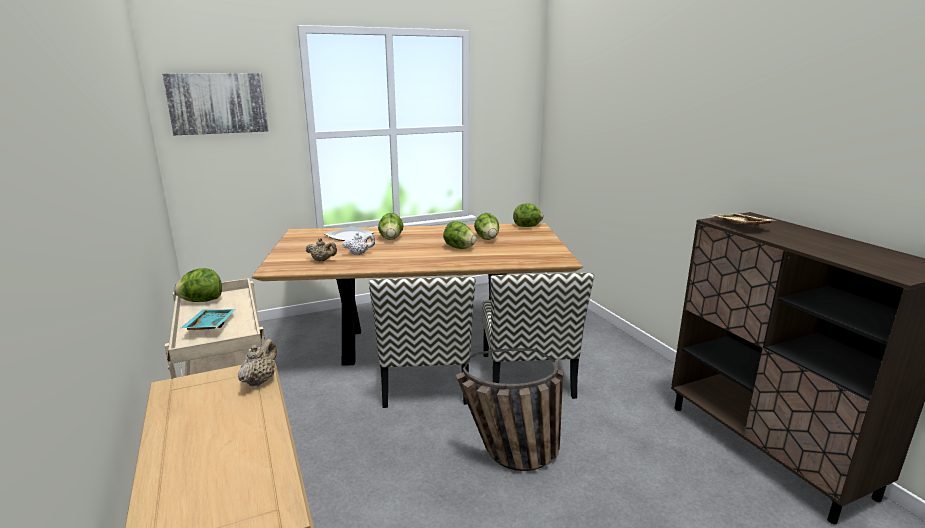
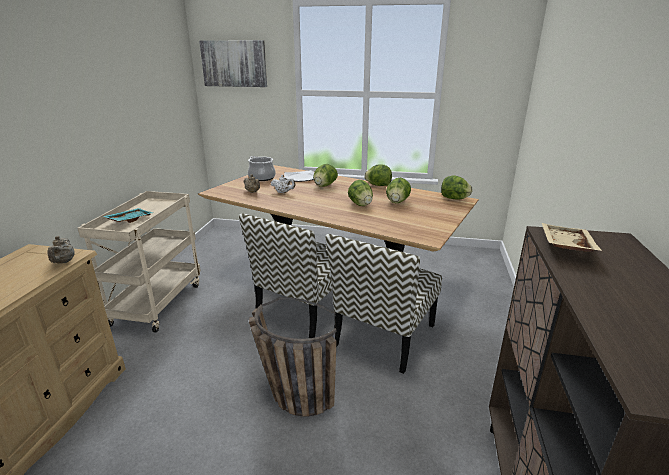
camera: 35 degrees right, 5 degrees up
(202, 301) = (152, 203): lettuce -> lettuce (378, 185)
(260, 380) = (64, 262): beige teapot -> beige teapot turned 120 degrees clockwise
(303, 244) = (261, 178): none -> cooking pot

